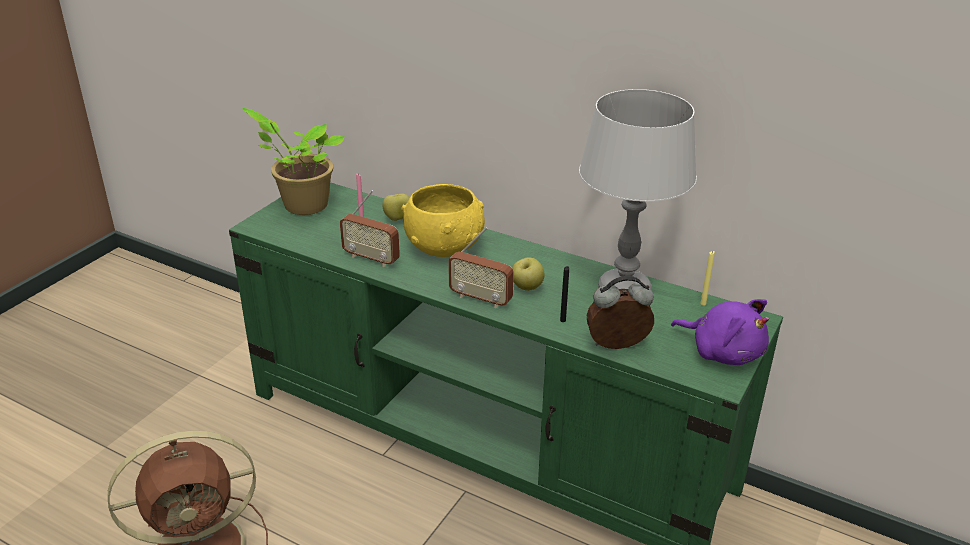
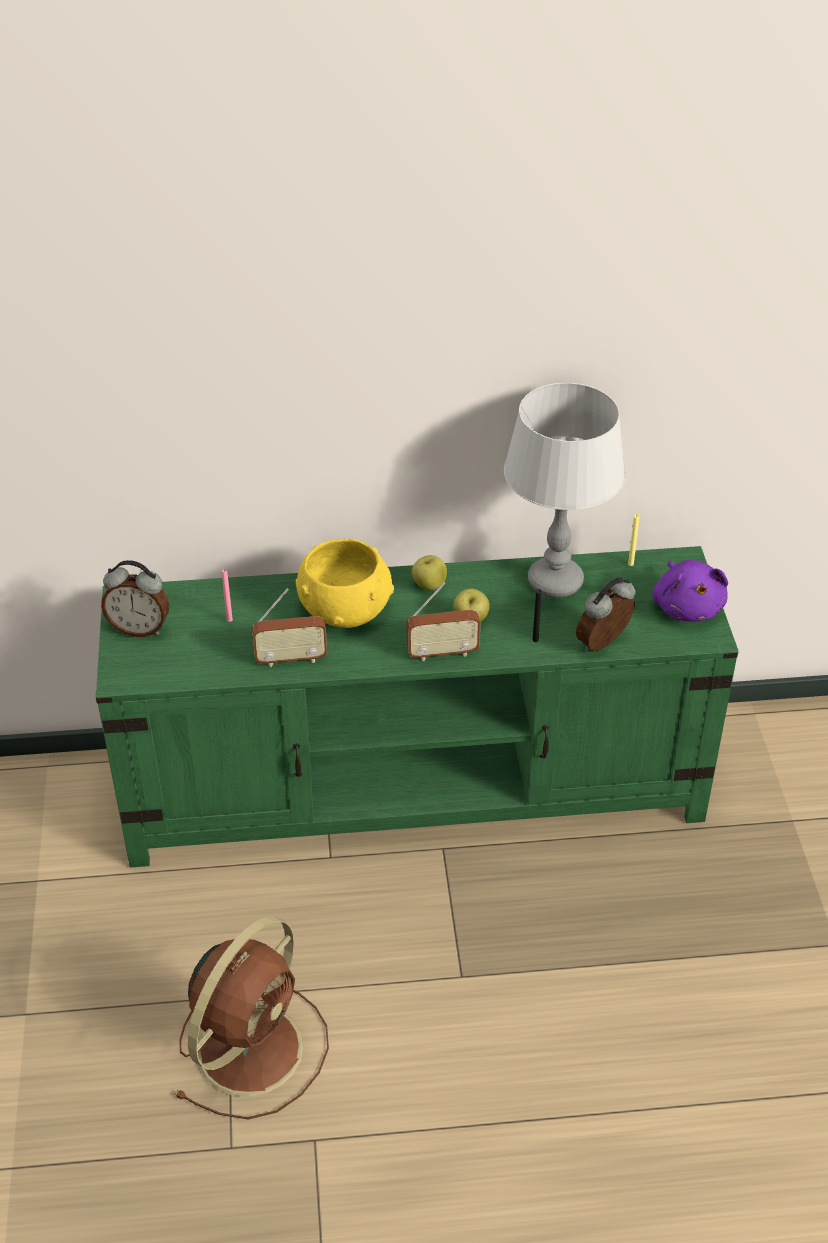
camera: 35 degrees left, 10 degrees up
(302, 205) = (140, 628): potted plant -> alarm clock
(398, 219) = (262, 598): apple -> apple (429, 585)
(723, 352) = (687, 606): purple plush toy -> purple plush toy turned 75 degrees clockwise

